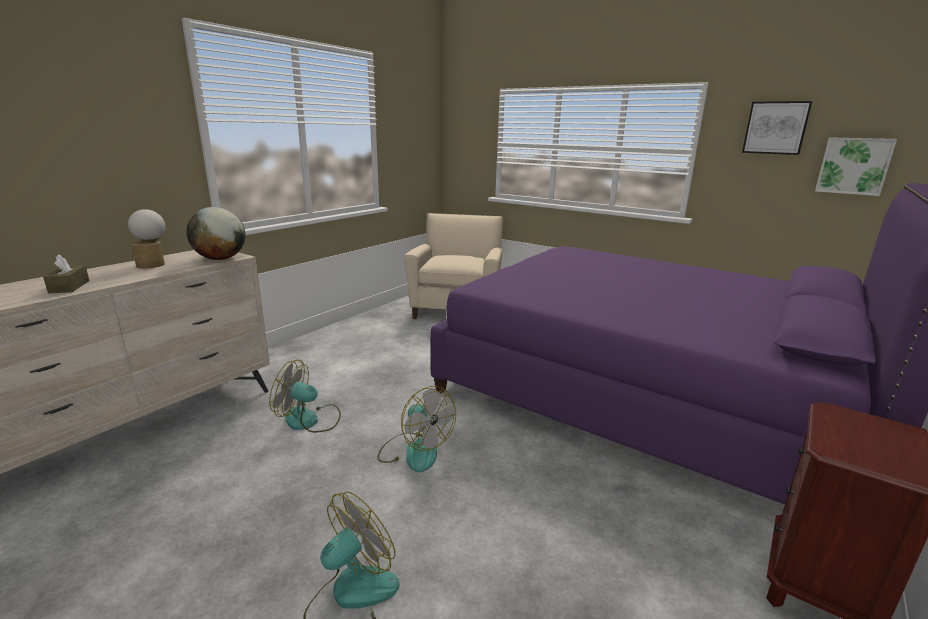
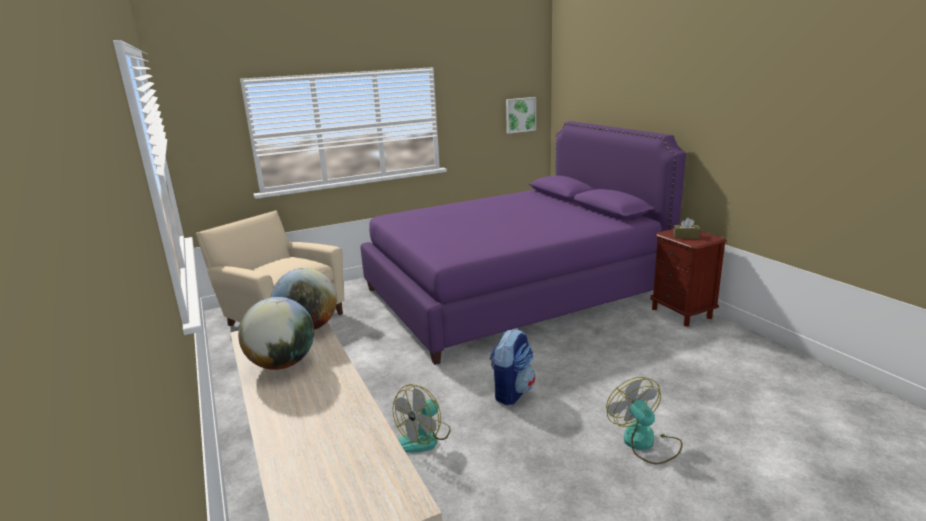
camera: 60 degrees left, 0 degrees up
(69, 287) = (336, 408): brown tissue box -> brown tissue box (686, 236)
(154, 264) = (283, 364): table lamp -> globe
(415, 451) = (512, 392): fan -> backpack
(775, 128) = (479, 96): picture -> none

